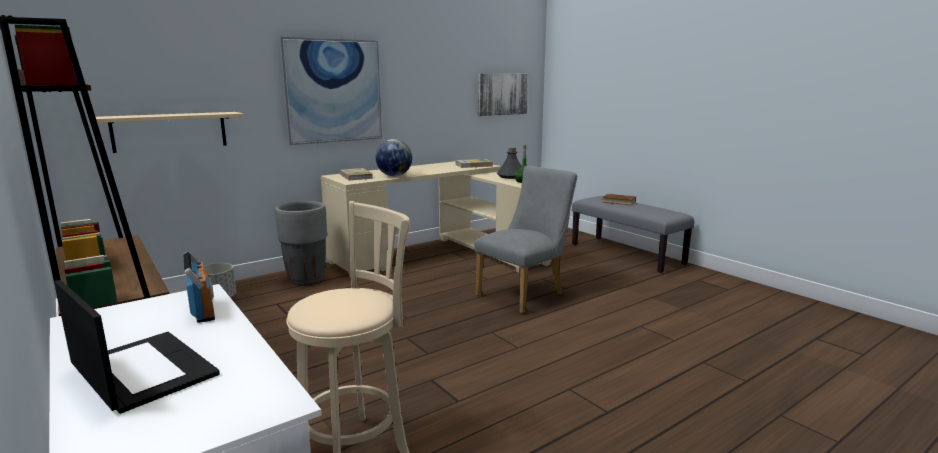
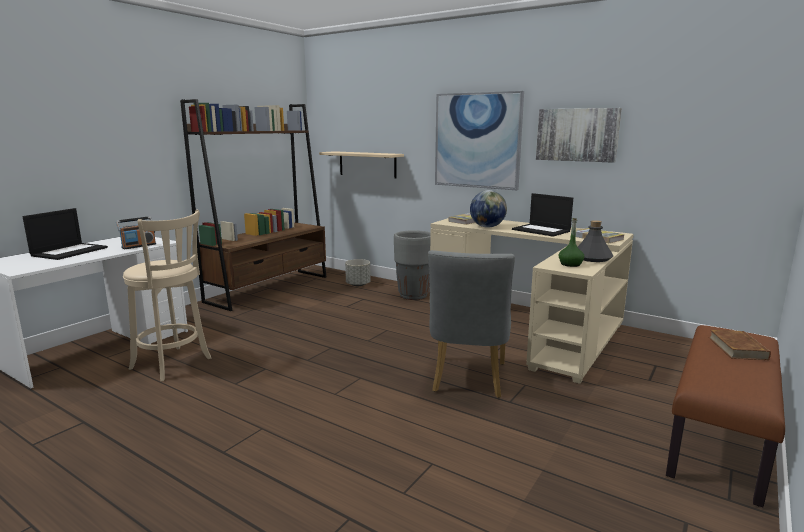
camera: 70 degrees right, 0 degrees up
(431, 169) = (542, 230): none -> laptop
(502, 94) = (708, 153): picture -> picture (577, 135)
(524, 293) = (467, 380): grey chair -> grey chair turned 75 degrees clockwise
(627, 254) = (720, 439): grey bench -> brown bench

